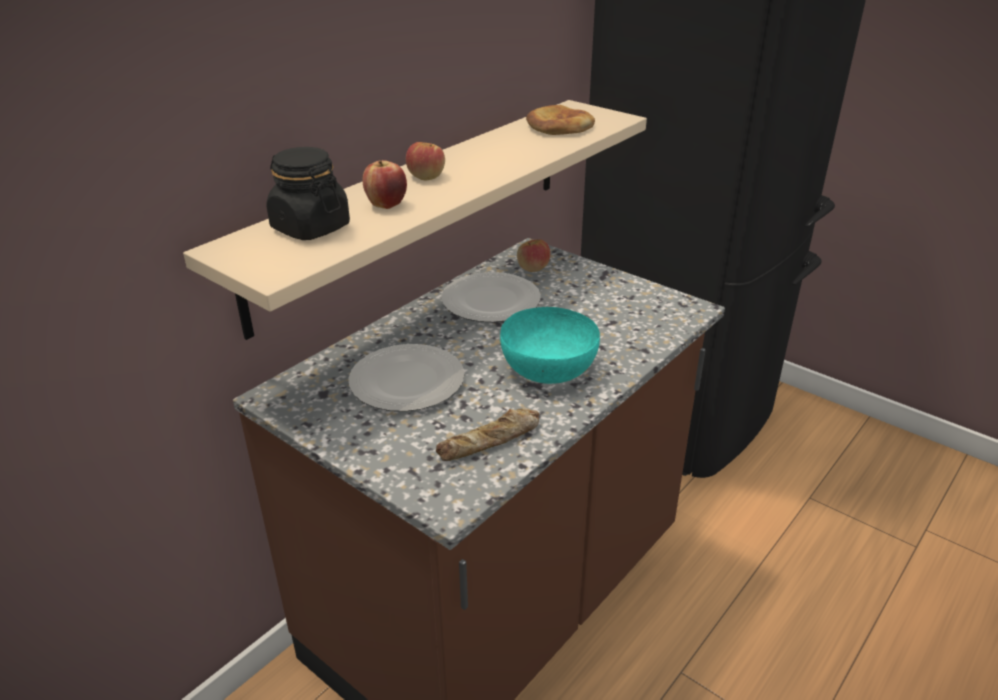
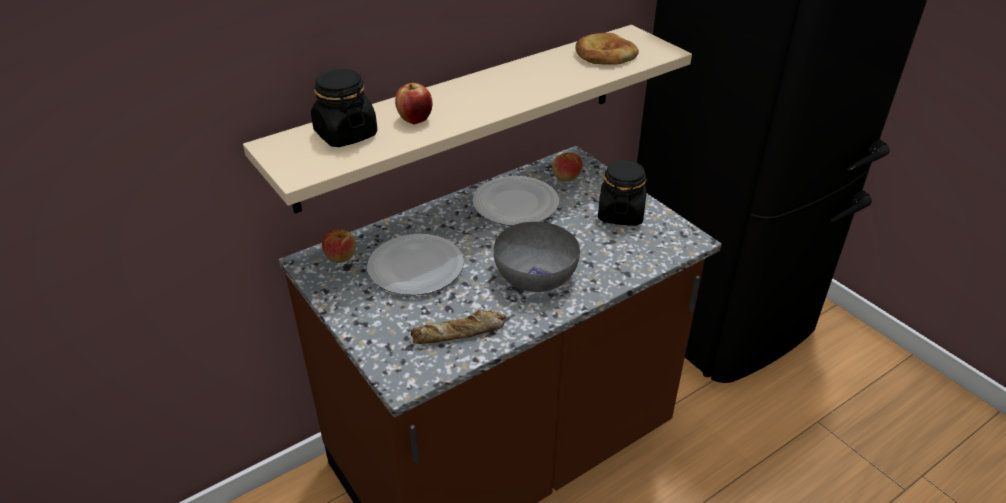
camera: 15 degrees right, 5 degrees up
(426, 176) = (462, 95): apple -> apple (340, 257)
(547, 369) = (534, 276): turquoise bowl -> grey bowl
(608, 294) = (620, 214): none -> black jar

